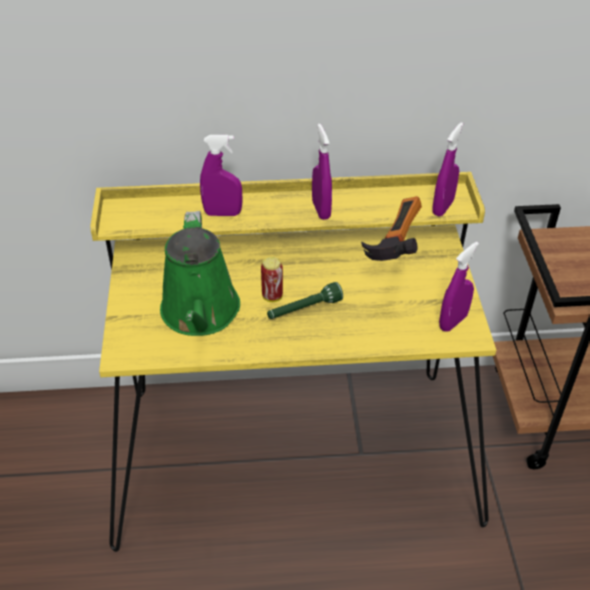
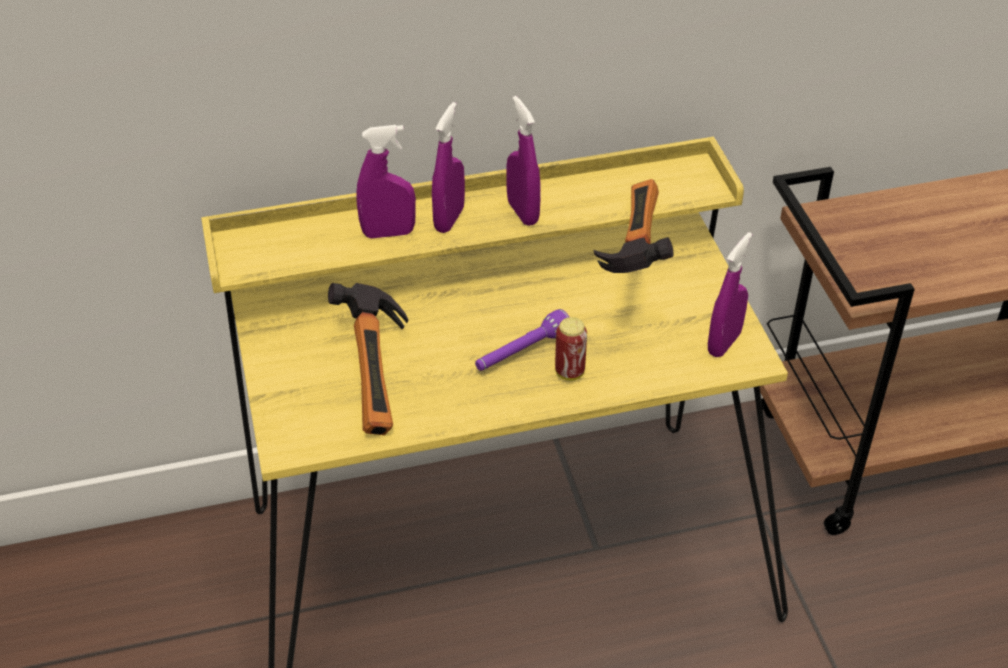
camera: 10 degrees left, 0 degrees up
(200, 314) = (381, 376): green watering can -> hammer
(272, 296) = (474, 340): can -> can (569, 372)
(304, 309) = (522, 352): green flashlight -> purple flashlight
(443, 207) = (685, 190): purple spray bottle -> purple spray bottle (449, 219)

